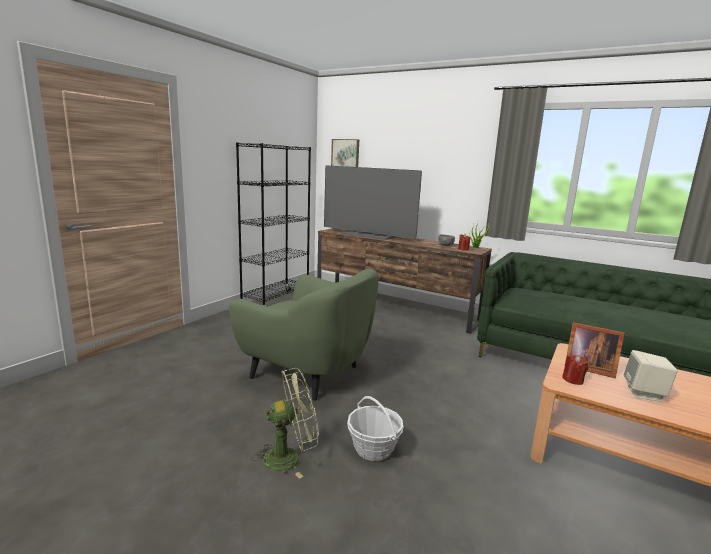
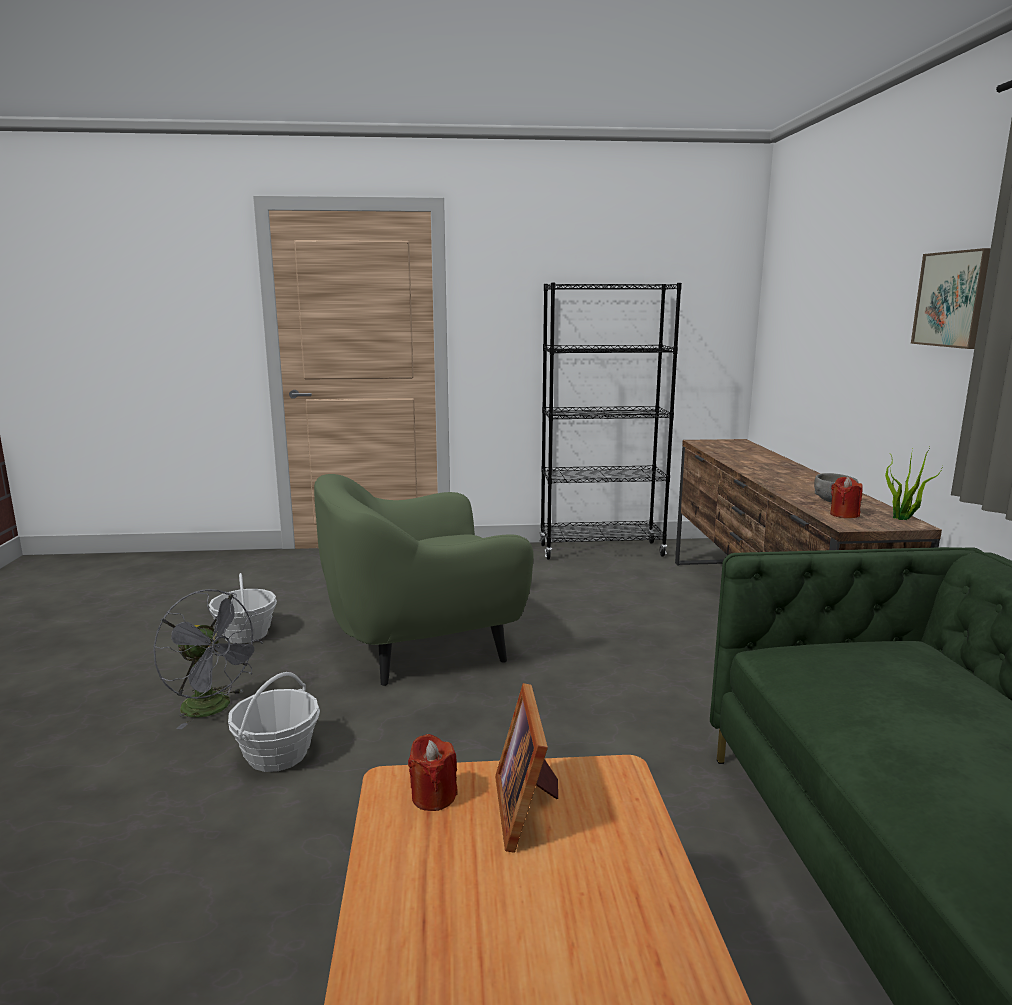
camera: 55 degrees right, 0 degrees up
(195, 418) = (246, 634): none -> basket
(289, 457) = (214, 708): green fan -> grey fan
(308, 373) = (421, 646): green armchair -> green armchair turned 75 degrees clockwise
(345, 155) = (788, 293): picture -> picture (955, 299)
(368, 235) = (745, 458): television -> none
(644, 393) = (464, 906): beige speaker -> none

